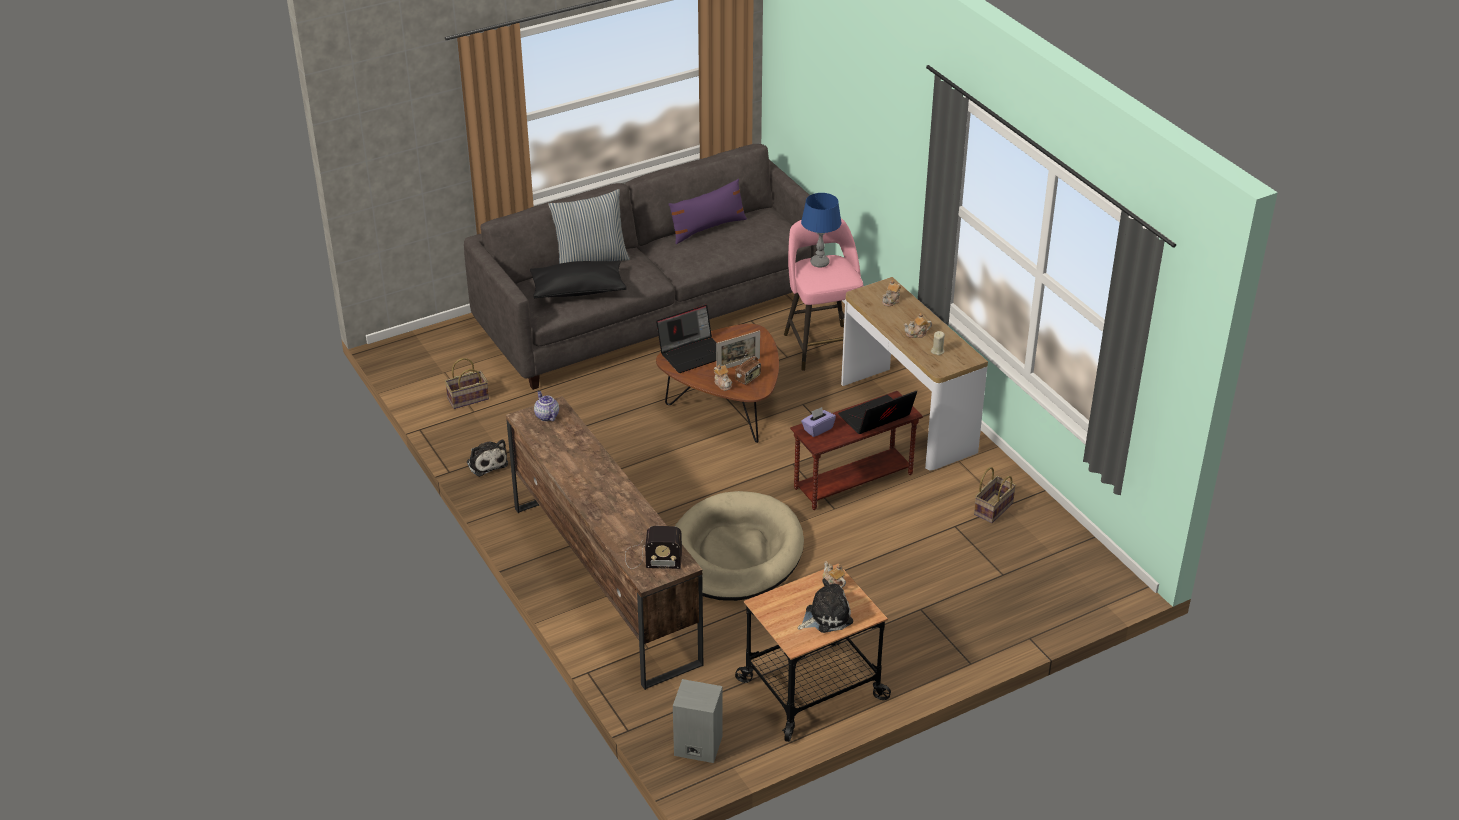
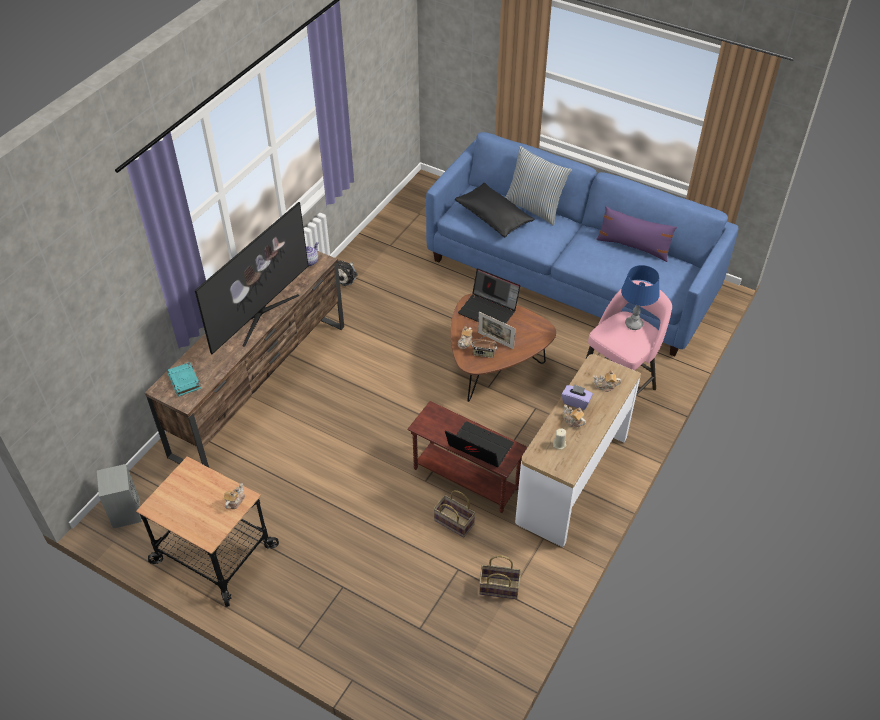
camera: 60 degrees right, 10 degrees up
(467, 399) = (400, 236): basket -> basket (452, 522)
(598, 474) = (261, 315): none -> television
(649, 312) = (570, 276): grey sofa -> blue sofa
(651, 558) = (184, 381): radio -> turquoise book
(735, 552) = (336, 444): beige dog bed -> none
(817, 429) = (438, 418): purple tissue box -> purple tissue box (576, 402)
(825, 616) = (193, 512): plush toy -> none

